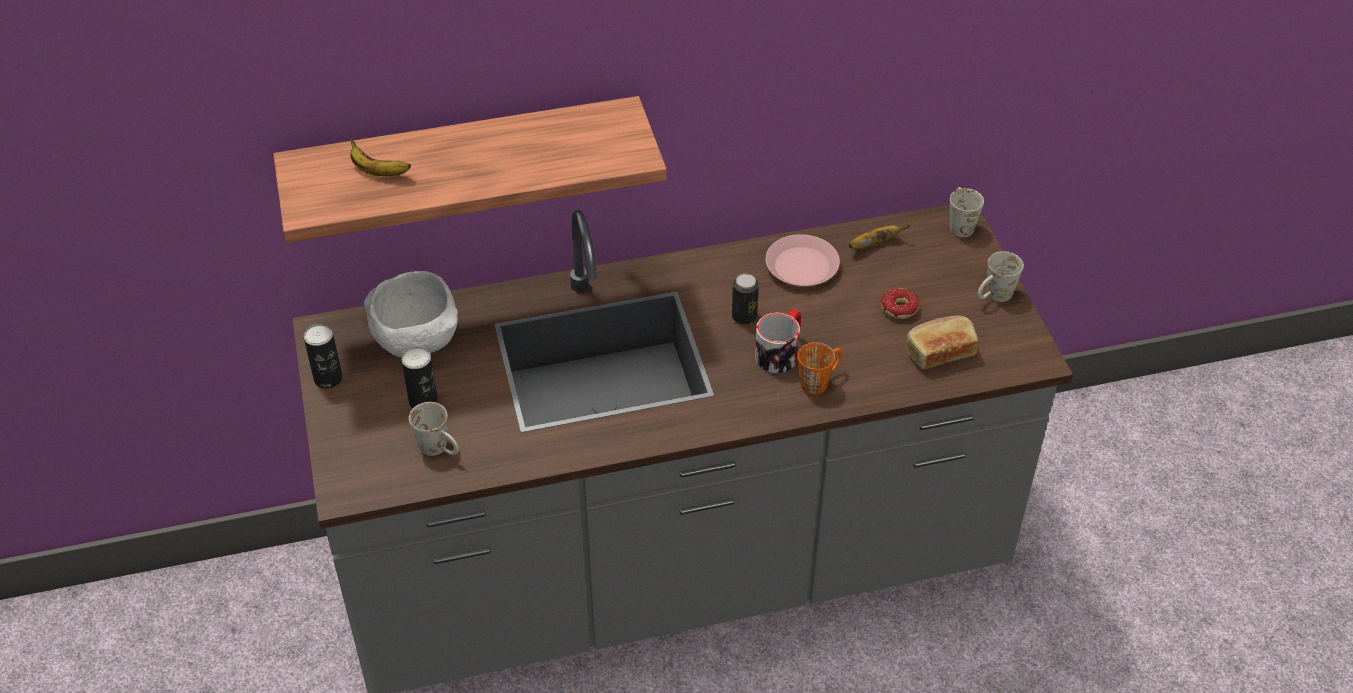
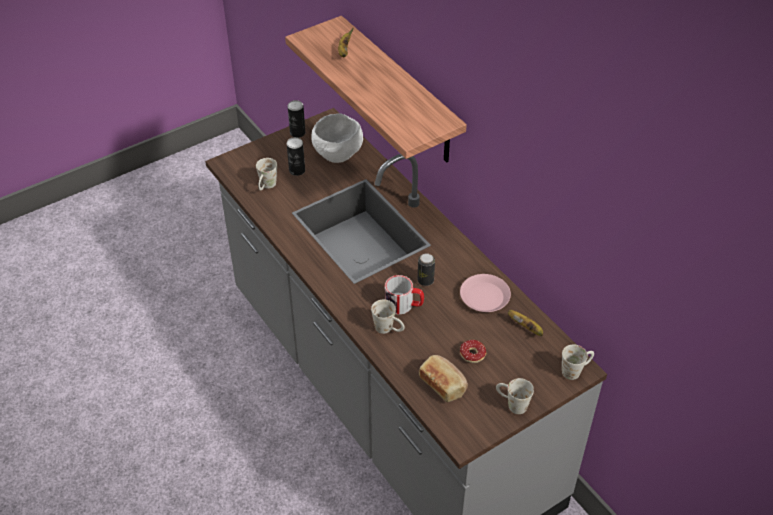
camera: 70 degrees right, 0 degrees up
(820, 380) = (388, 329): orange mug -> white mug

